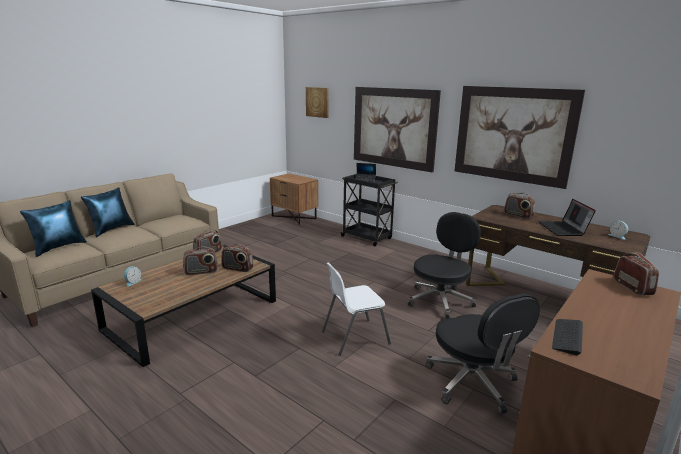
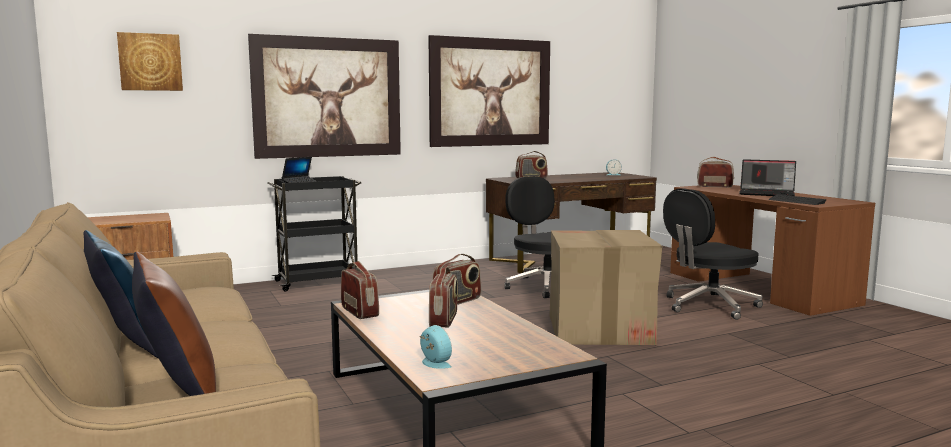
camera: 65 degrees left, 10 degrees down
(58, 247) = (177, 392): blue pillow -> brown pillow
(354, 337) = (599, 329): white chair -> cardboard box
(472, 383) = (709, 306): black office chair -> black office chair turned 150 degrees clockwise
(563, 229) = (584, 177): laptop -> laptop (767, 194)

